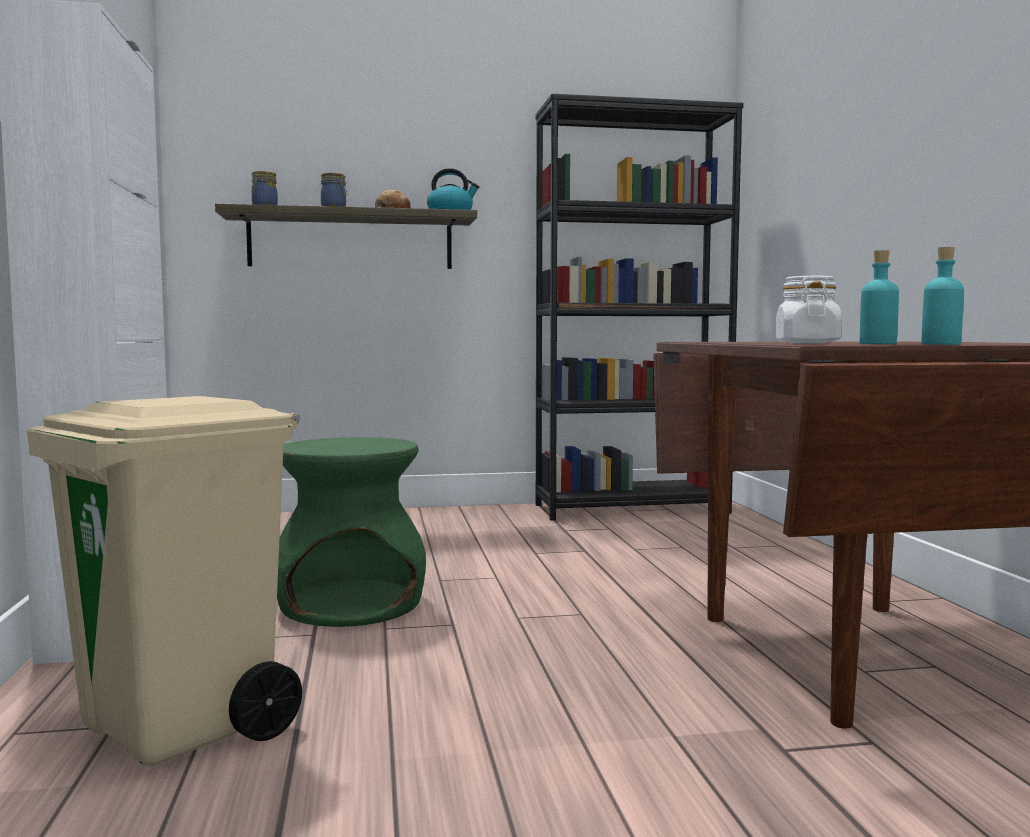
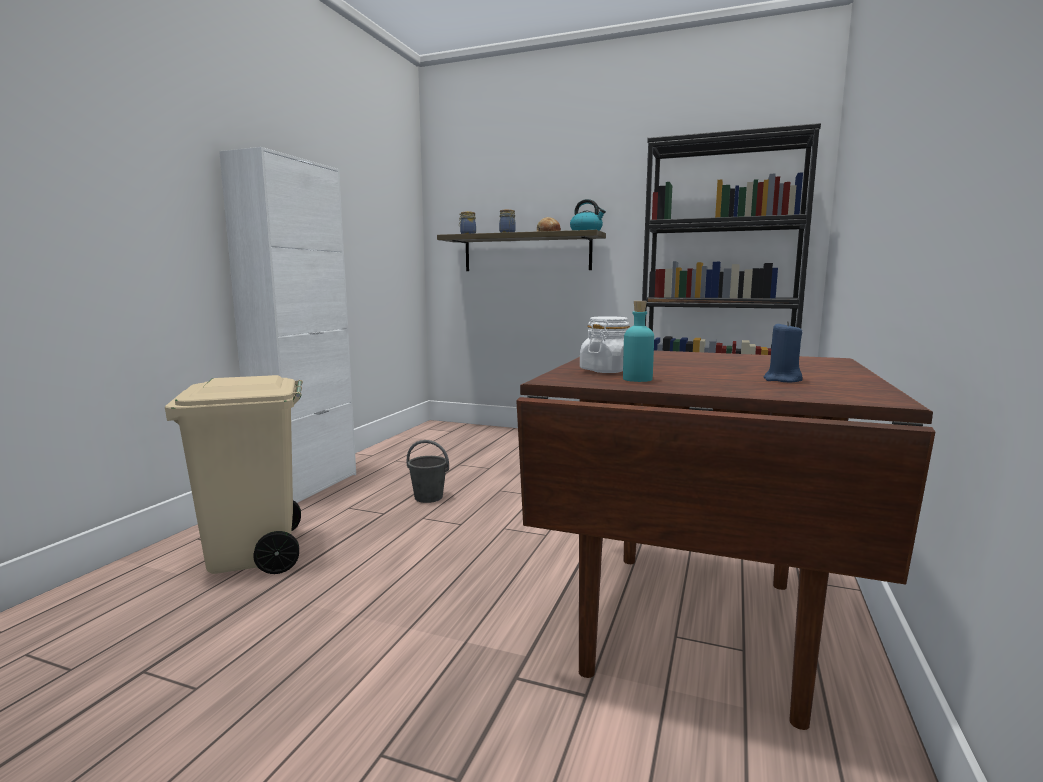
camera: 30 degrees right, 5 degrees up
(351, 604) = (429, 497): green stool -> grey bucket
(941, 344) = (668, 387): turquoise bottle -> none
(982, 343) = (782, 380): none -> blue candle

